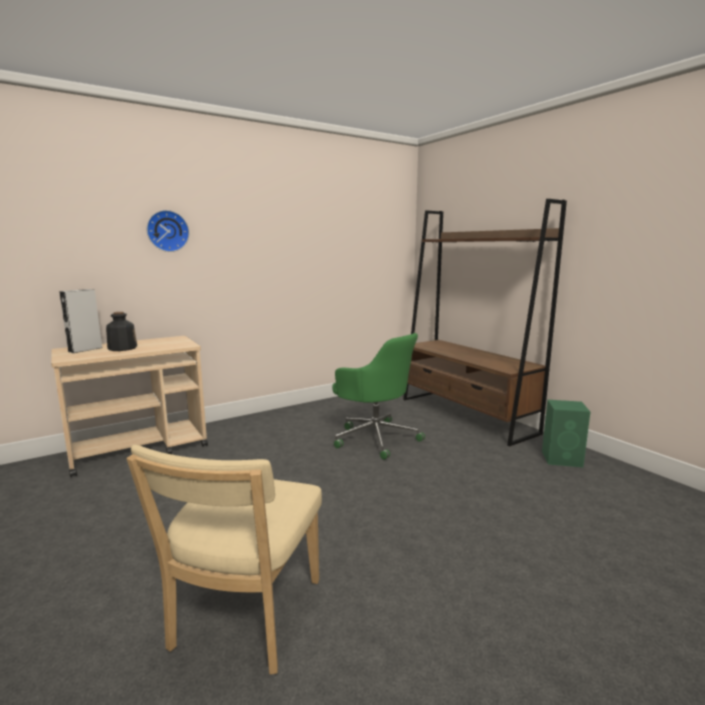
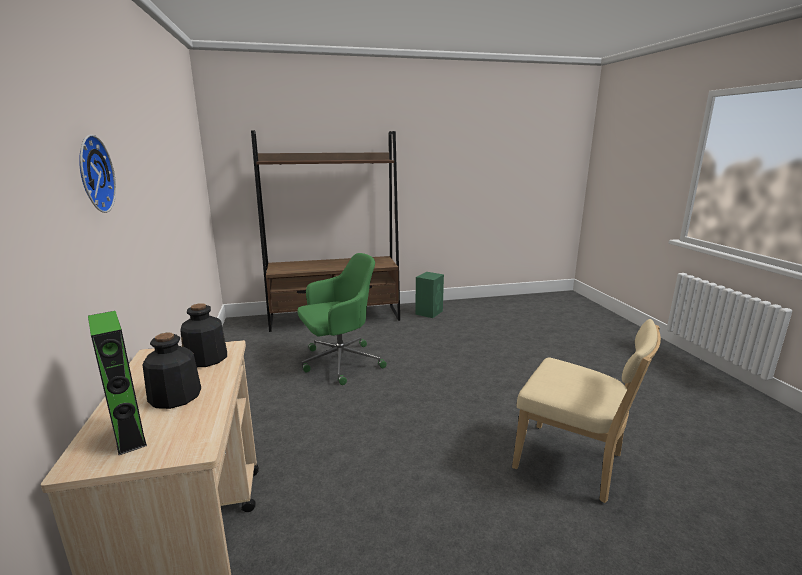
camera: 70 degrees left, 5 degrees up
(85, 349) = (129, 434): grey speaker -> green speaker
(170, 345) = (206, 358): none -> bottle

